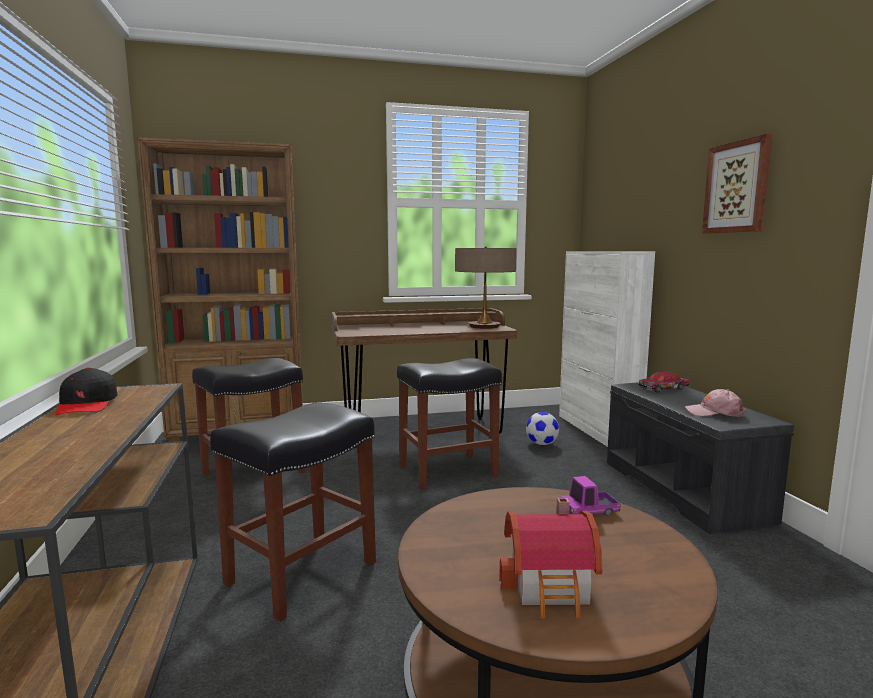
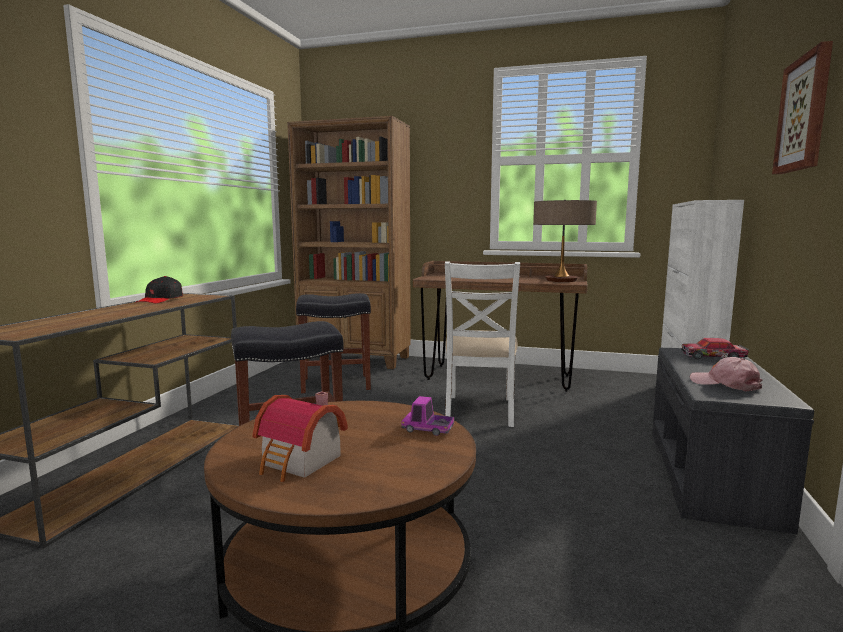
camera: 30 degrees right, 0 degrees up
(446, 472) = (479, 410): black stool -> white chair
(542, 444) = (602, 405): football -> none

